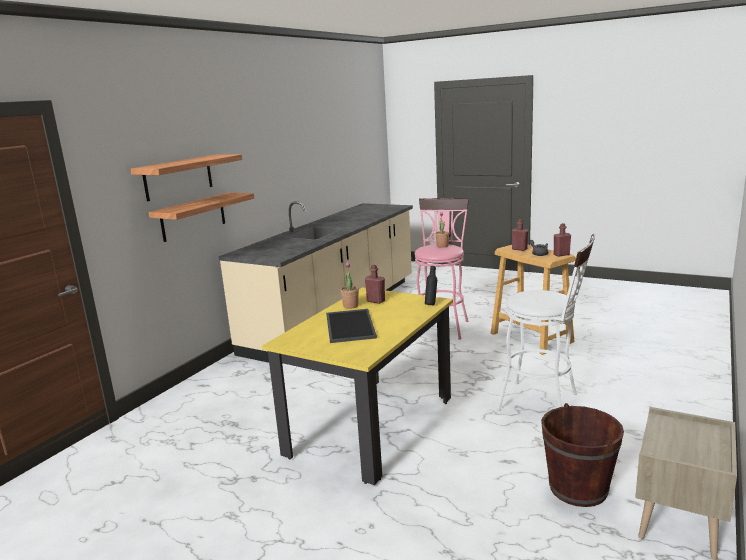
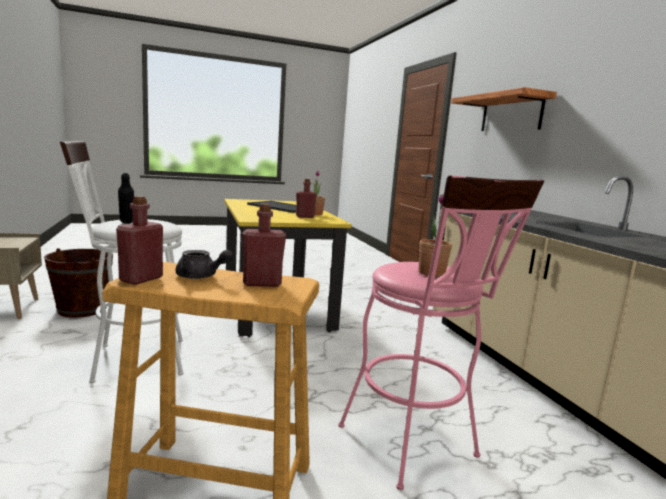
camera: 130 degrees right, 5 degrees down
(193, 216) = (512, 157): shelf -> none
(431, 304) = (250, 217): black bottle -> black bottle (127, 224)

